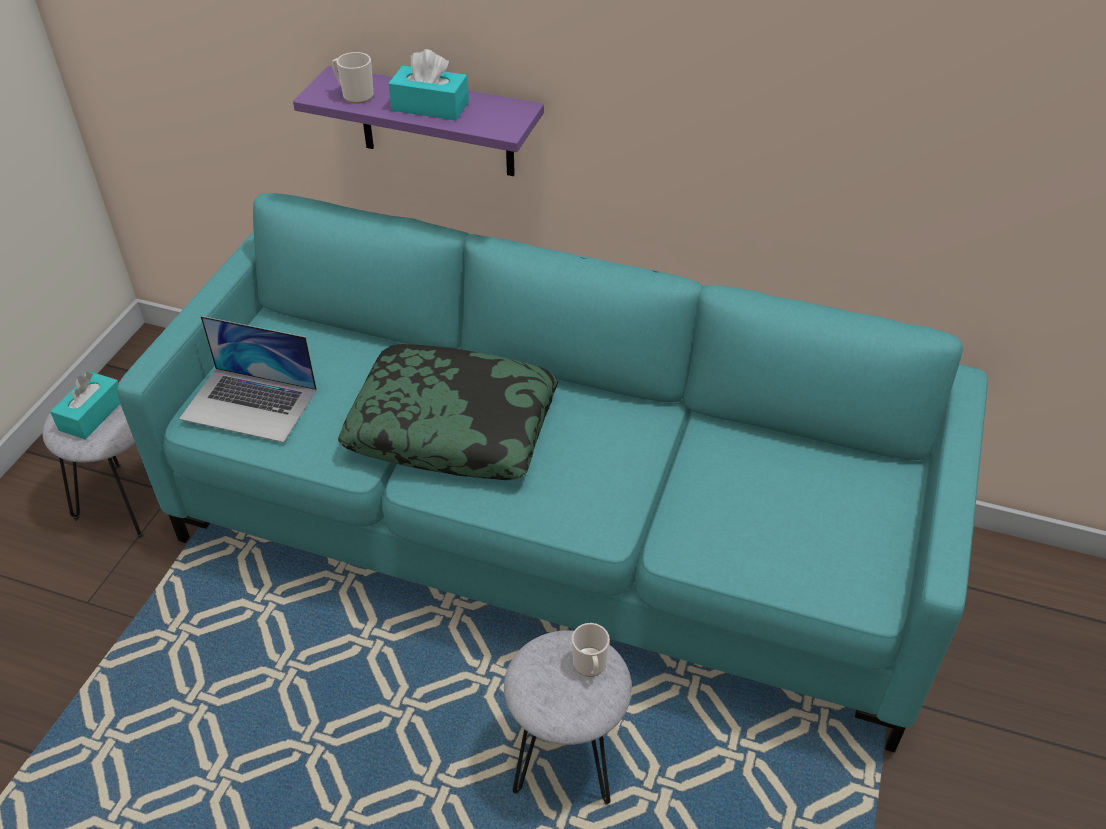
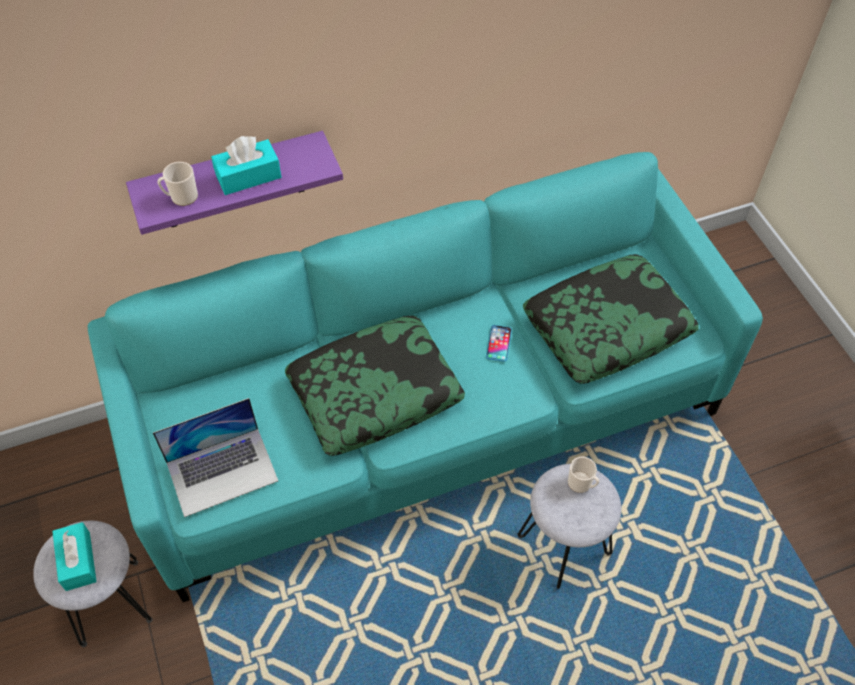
camera: 40 degrees left, 10 degrees up
(624, 458) = (498, 343): none -> phone
(765, 516) = (607, 327): none -> pillow

